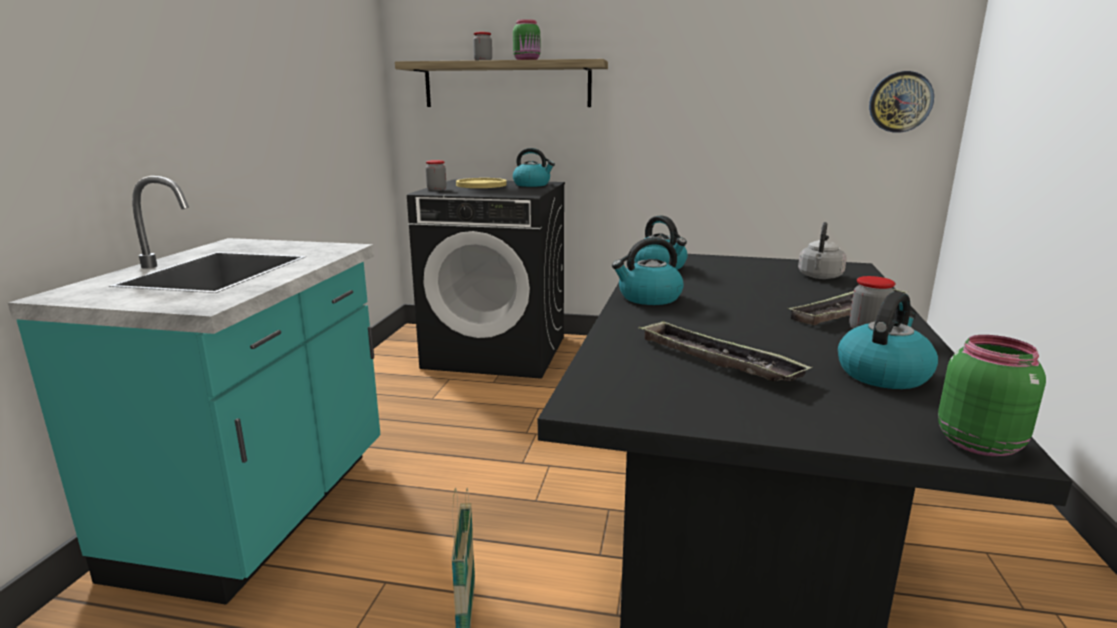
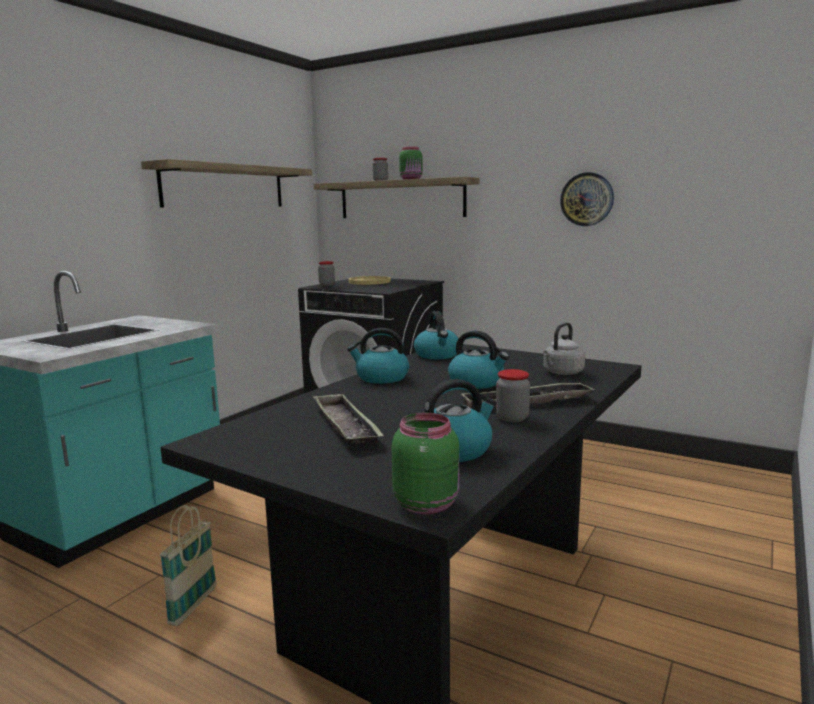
camera: 20 degrees right, 5 degrees down
(302, 60) = (225, 186): none -> shelf
(532, 185) = (410, 283): kettle -> kettle (477, 382)
(900, 102) = (753, 208): wall clock -> wall clock (587, 199)

